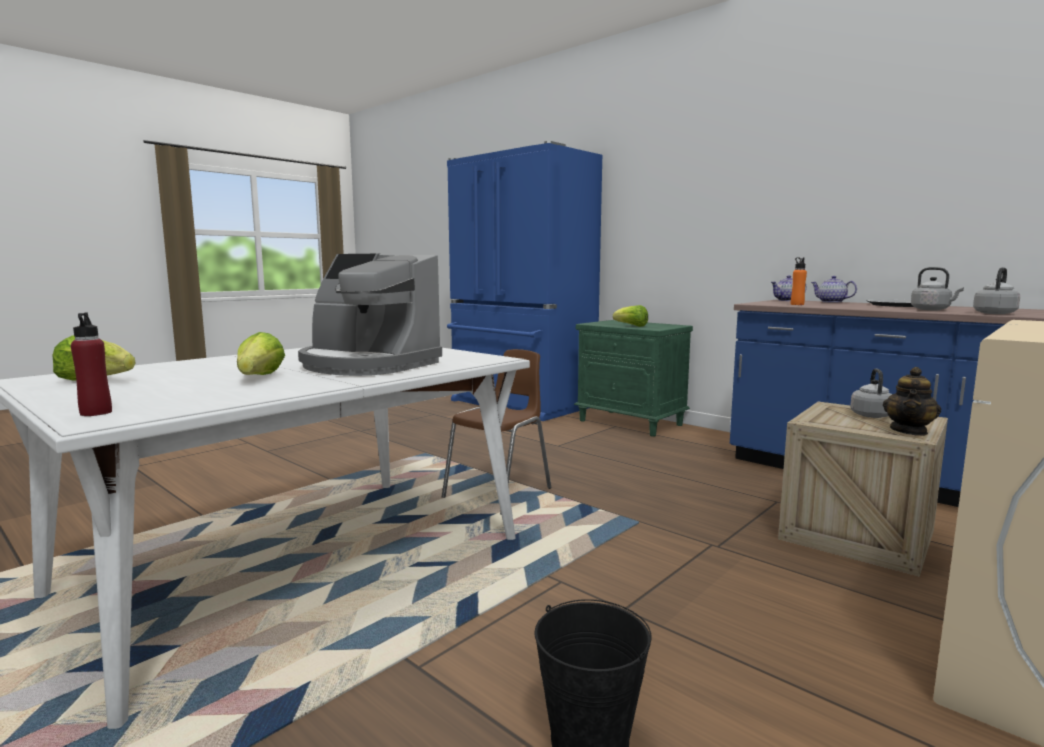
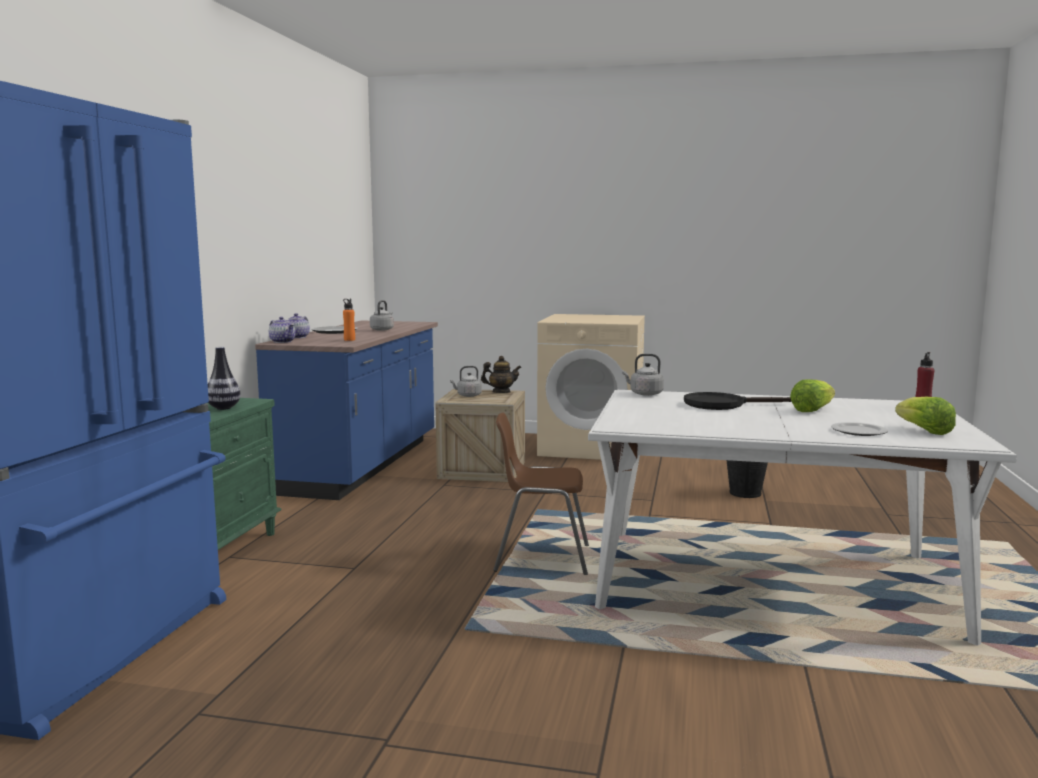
camera: 120 degrees left, 0 degrees up
(174, 369) = (858, 431): none -> plate
(367, 365) = (722, 405): coffee machine -> black frying pan
(631, 326) = (224, 408): lettuce -> vase
(995, 313) = (404, 326): grey kettle -> grey kettle (644, 394)

